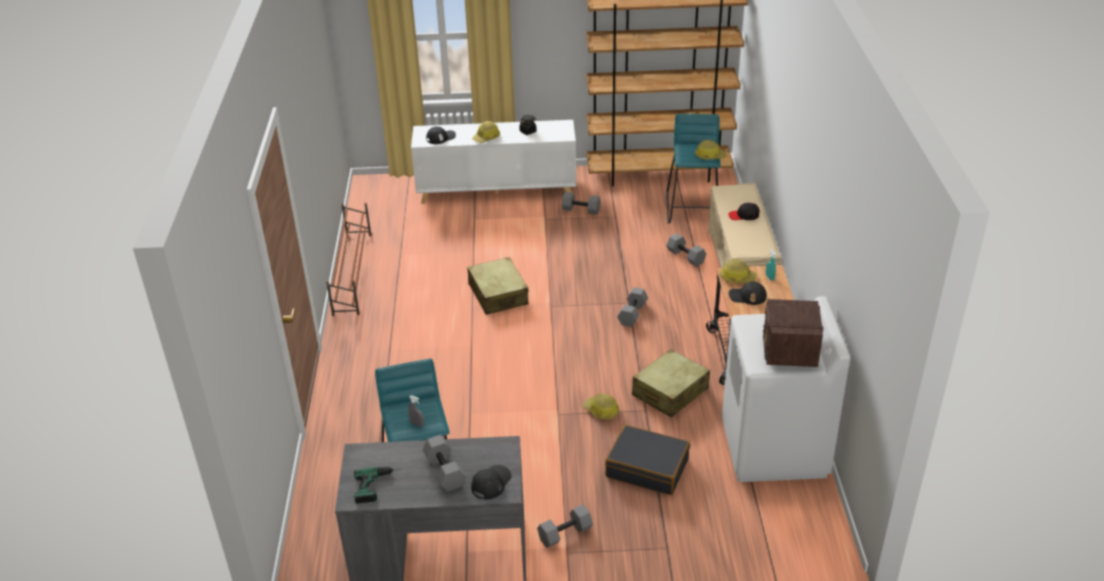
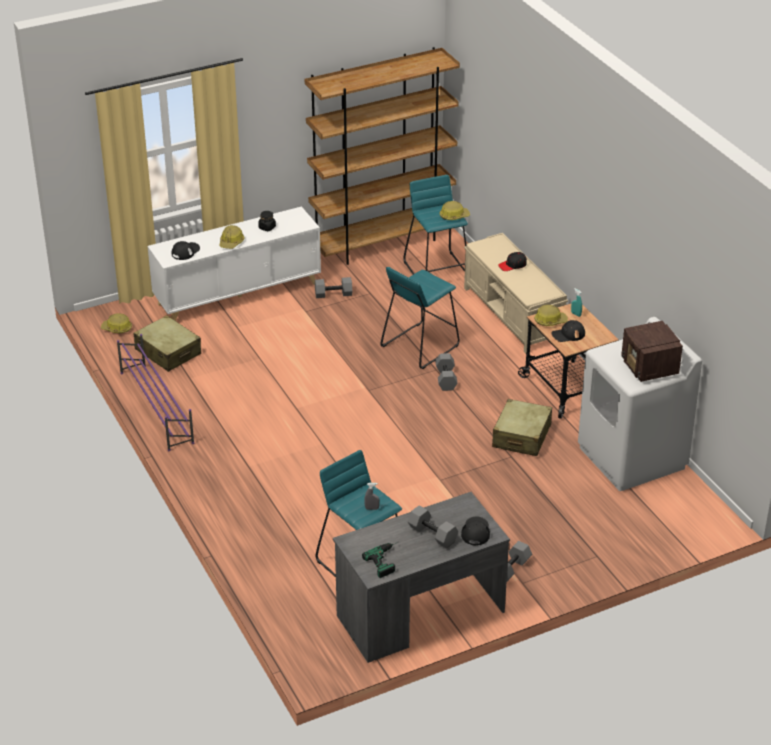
camera: 25 degrees left, 0 degrees up
(353, 273) = (156, 407): brown shoe rack -> purple shoe rack
(498, 294) = (312, 392): beige suitcase -> beige suitcase (168, 352)
(601, 411) = (475, 467): hard hat -> hard hat (117, 328)
(628, 276) = (419, 346): none -> turquoise stool
(647, 468) = (542, 501): black suitcase -> none
(686, 256) = (459, 315): grey dumbbell -> none

